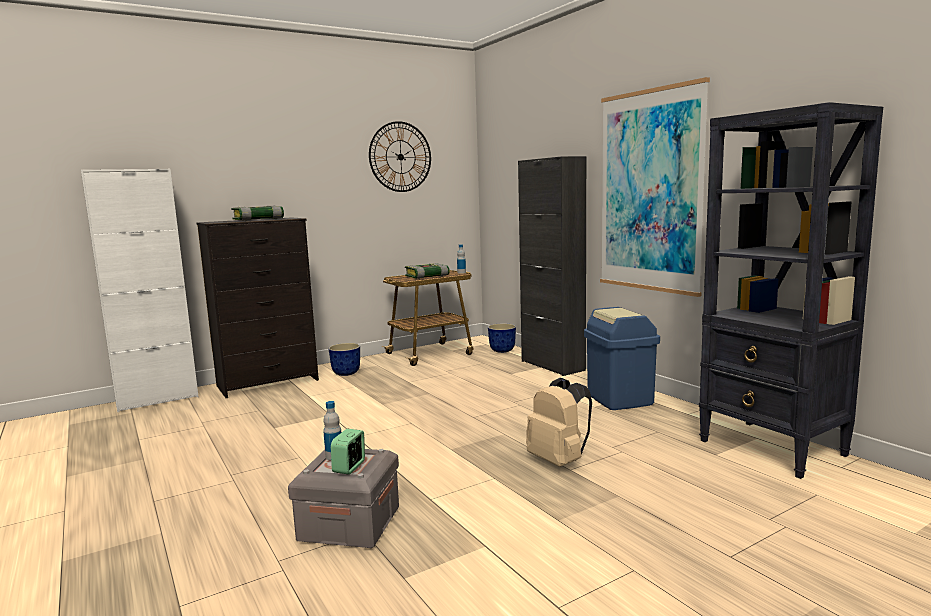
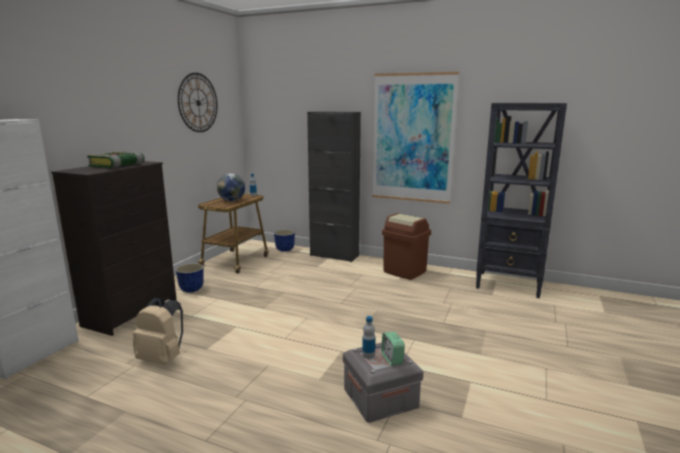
camera: 35 degrees left, 5 degrees up
(426, 276) = (232, 201): book -> globe
(559, 461) = (431, 319): beige backpack -> beige backpack (162, 359)
(619, 399) = (404, 271): blue trash can -> brown trash can

